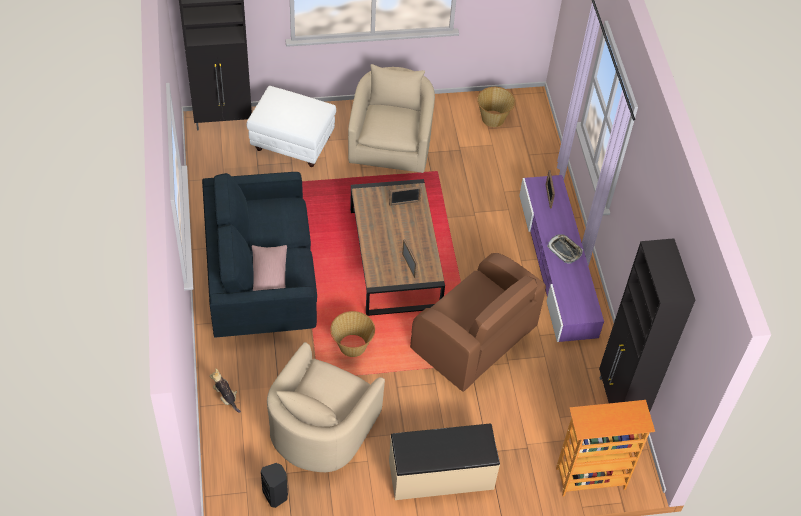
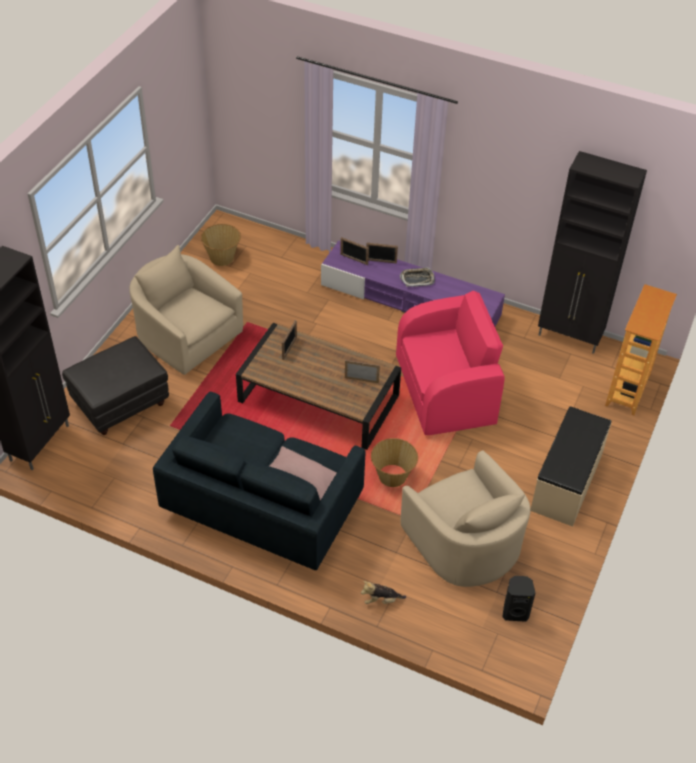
camera: 55 degrees left, 5 degrees down
(293, 143) = (120, 404): white ottoman -> black ottoman
(474, 340) = (446, 391): brown armchair -> pink armchair
(563, 215) = (381, 261): none -> picture frame

